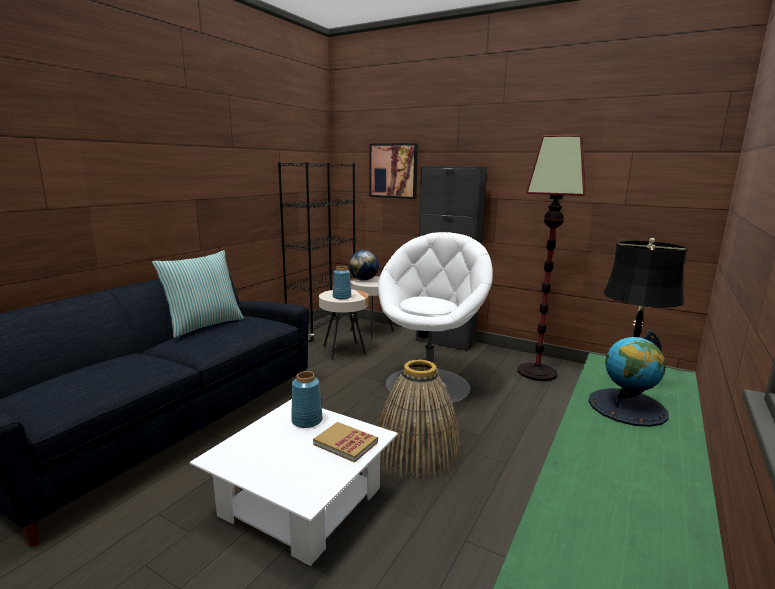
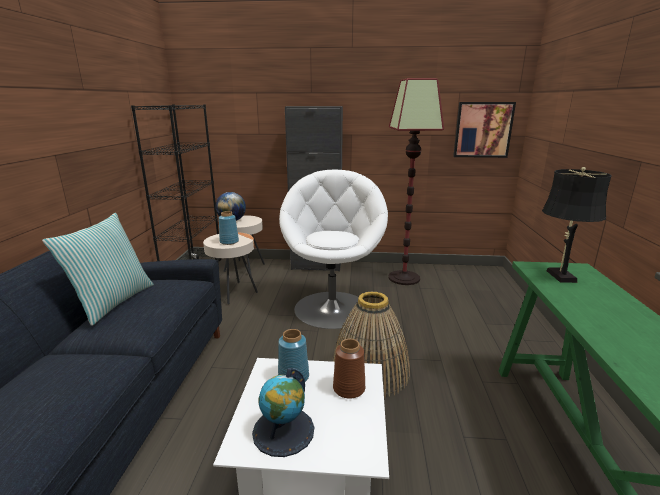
camera: 25 degrees left, 5 degrees up
(345, 443) = (349, 389): book -> brown vase
(393, 171) = (247, 111): picture -> picture (483, 130)
(627, 407) = (591, 301): globe -> globe (283, 431)

